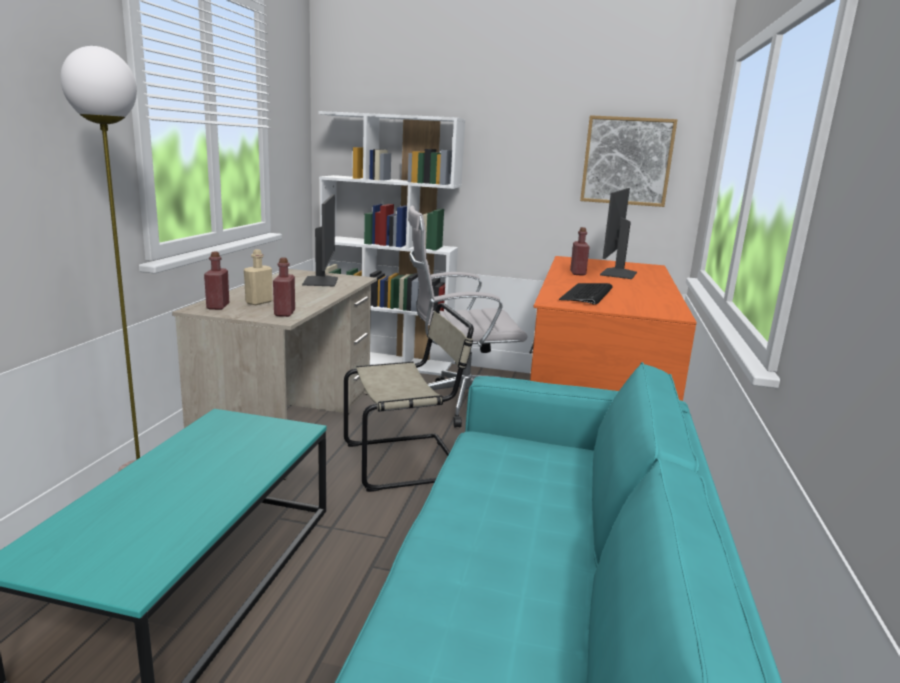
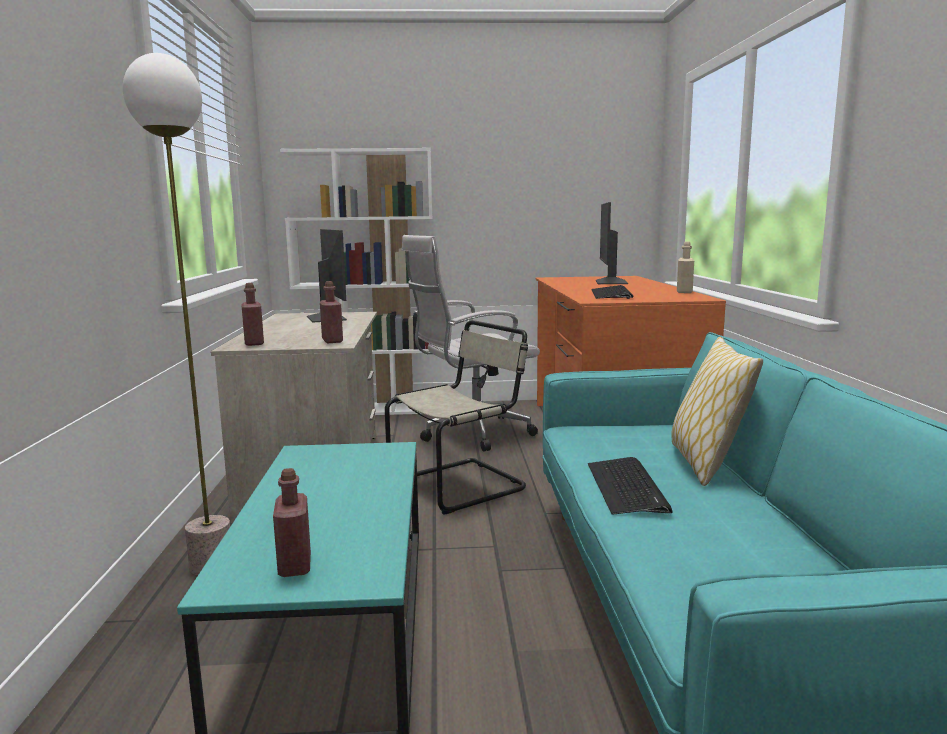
camera: 15 degrees left, 5 degrees down
(259, 302) = (291, 336): beige bottle -> beige bottle (684, 292)
(464, 526) = (627, 487): none -> keyboard
(577, 273) = (577, 284): red bottle -> red bottle (295, 566)
(578, 512) = (706, 464): none -> pillow
(627, 161) = (589, 182): picture -> none

